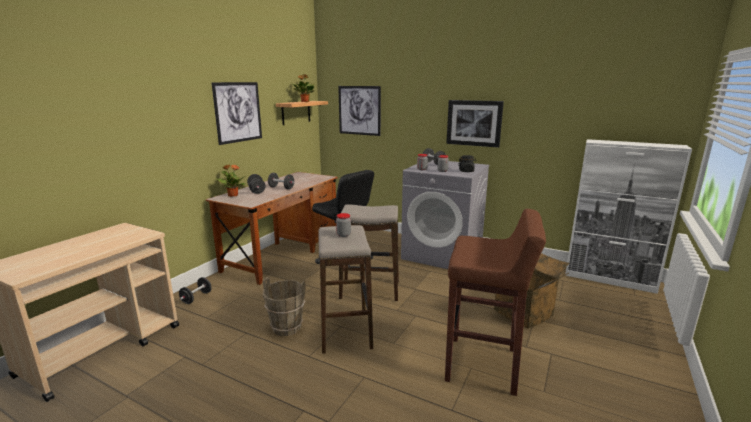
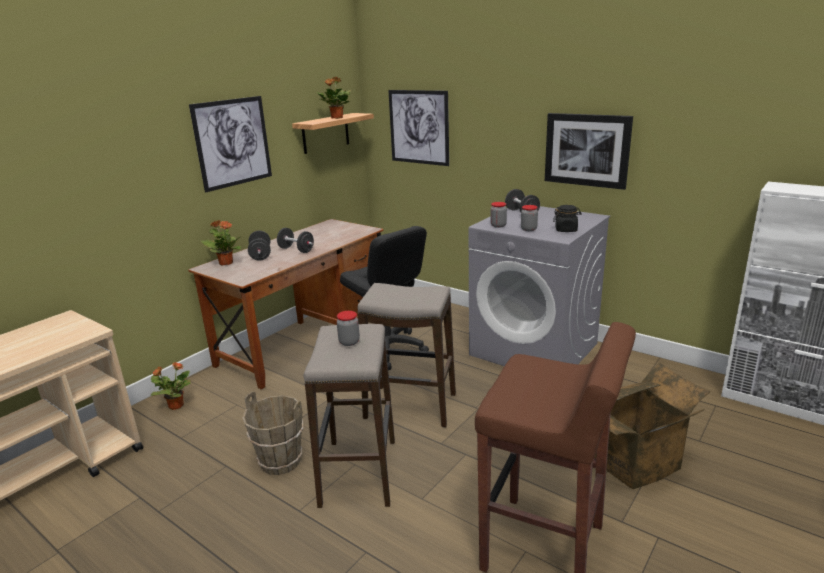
camera: 10 degrees right, 5 degrees up
(196, 298) = (175, 406): black dumbbell -> potted plant

